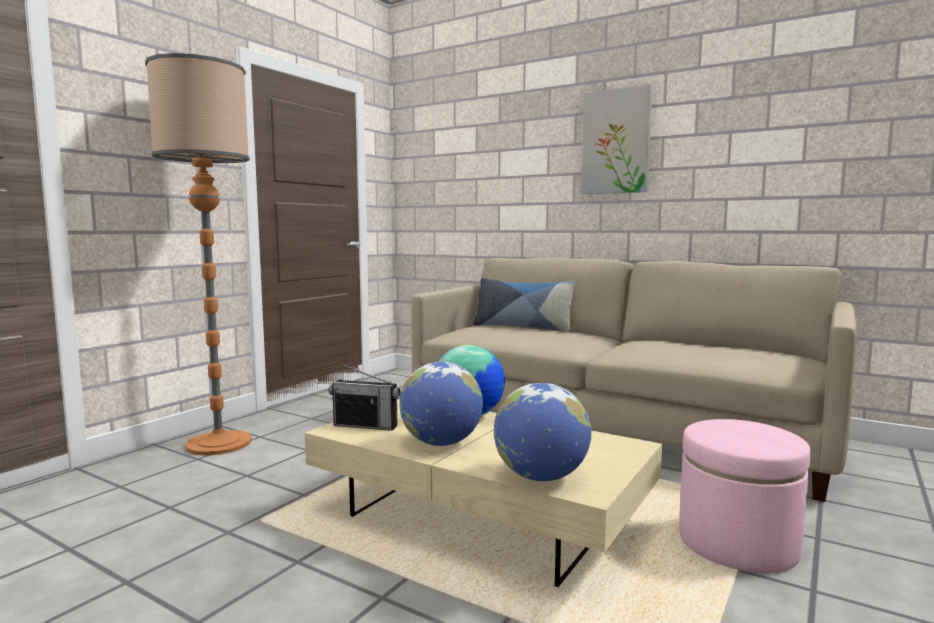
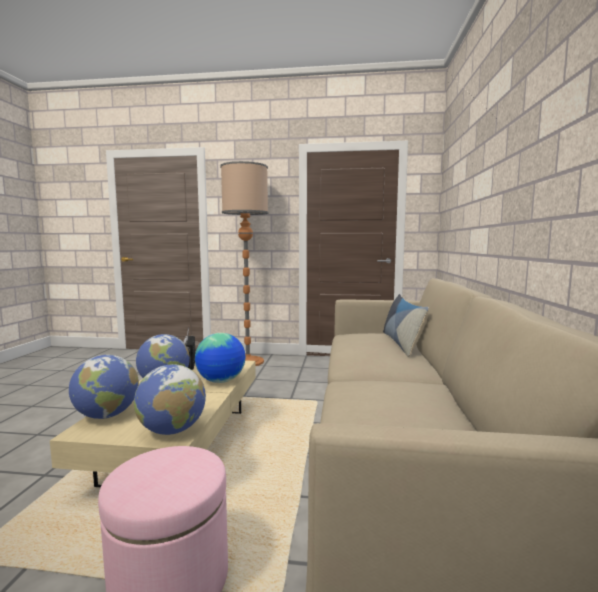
camera: 65 degrees right, 0 degrees up
(612, 446) = (172, 430): none -> globe
(616, 142) = (524, 148): picture -> none

